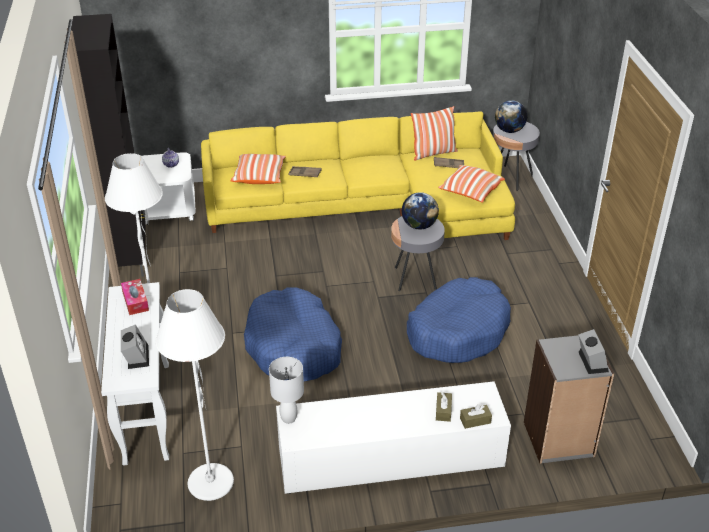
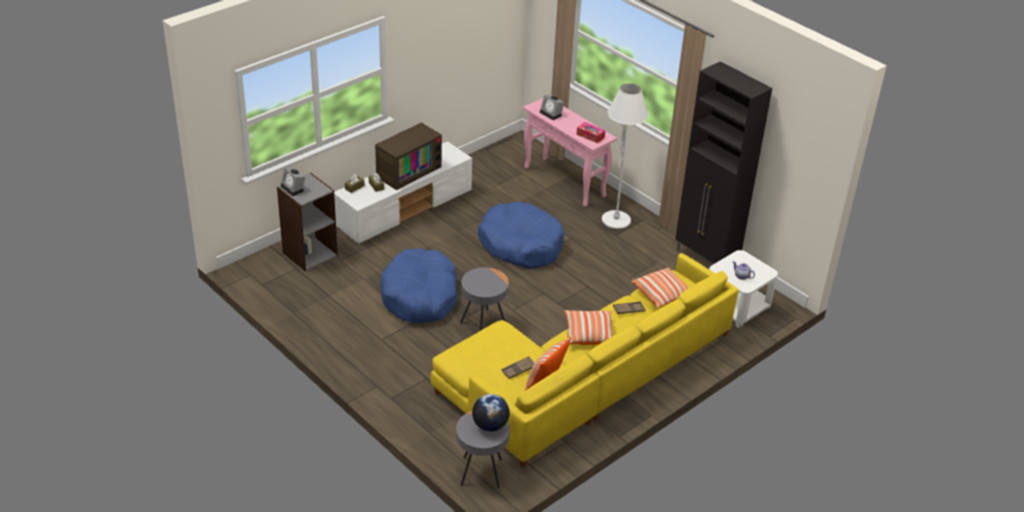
camera: 145 degrees right, 0 degrees up
(146, 411) = (565, 182): white console table -> pink console table
(210, 482) = (491, 167): white floor lamp -> none
(288, 418) = (459, 155): white table lamp -> none
(381, 419) = (408, 170): none -> television
(419, 225) = (486, 284): globe -> none
(470, 191) = (476, 348): pillow -> pillow (588, 334)

